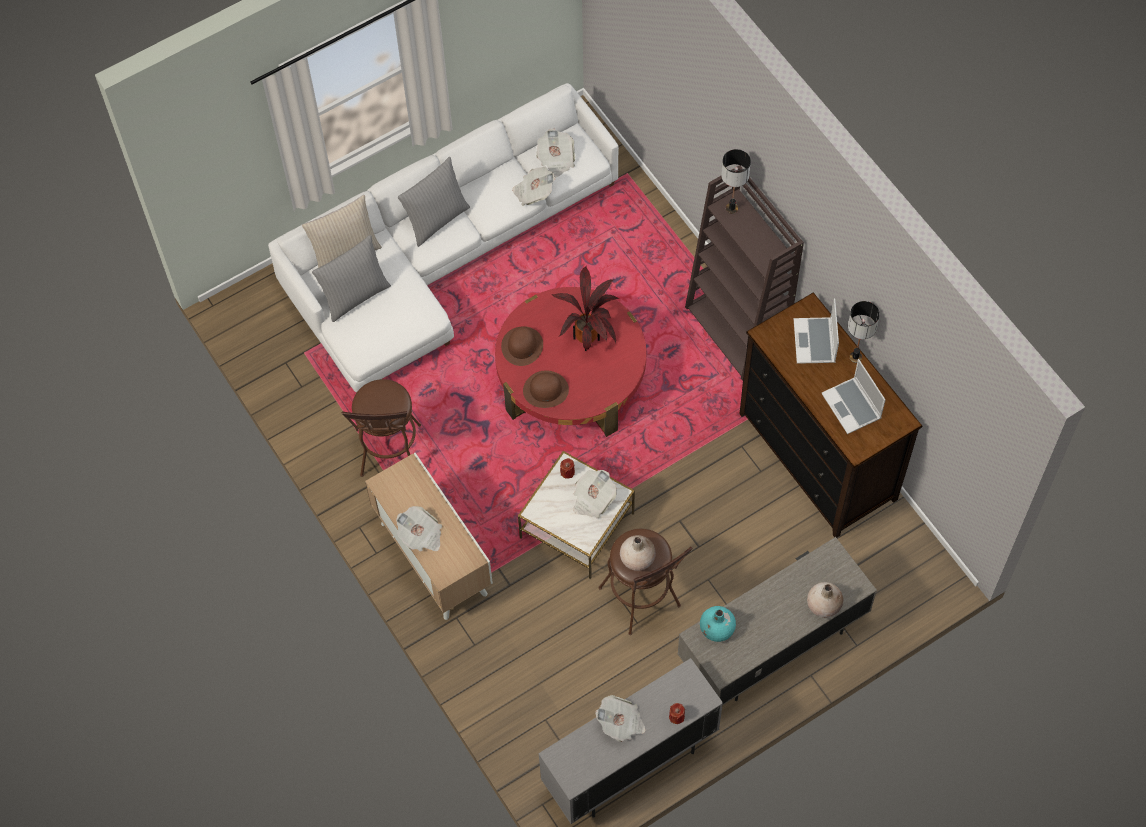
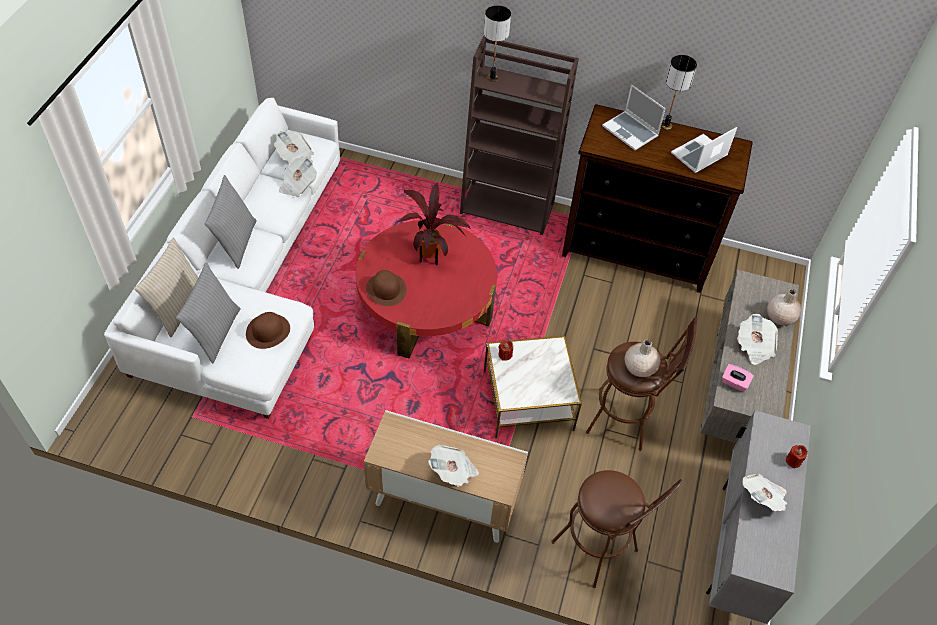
camera: 45 degrees left, 10 degrees down
(390, 456) = (337, 447): brown stool -> brown stool (600, 551)
(546, 390) = (433, 308): brown hat -> brown hat (268, 331)
(592, 499) = (542, 361): newspaper -> newspaper (754, 346)
(717, 629) = (734, 383): turquoise vase -> pink tissue box
(852, 406) = (699, 155): laptop -> laptop turned 120 degrees clockwise

